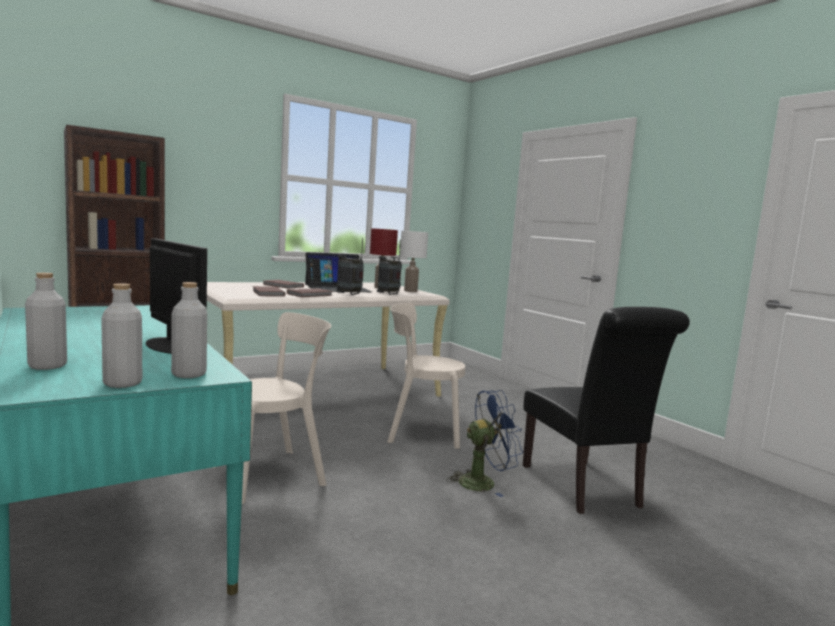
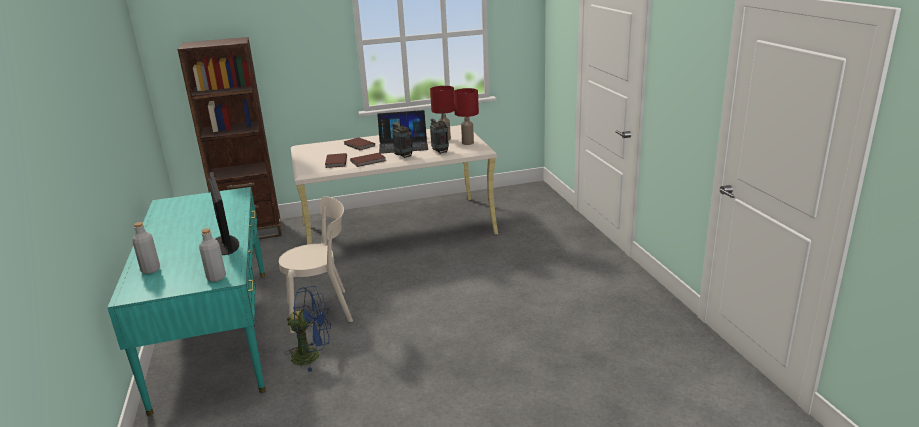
camera: 20 degrees right, 15 degrees up
(122, 383) = (179, 287): grey bottle -> none
(411, 291) = (468, 143): white table lamp -> red table lamp
(420, 432) = (451, 274): beige chair -> none
(483, 482) = (466, 325): blue fan -> blue fan (312, 356)
(585, 489) = (542, 336): black chair -> none

